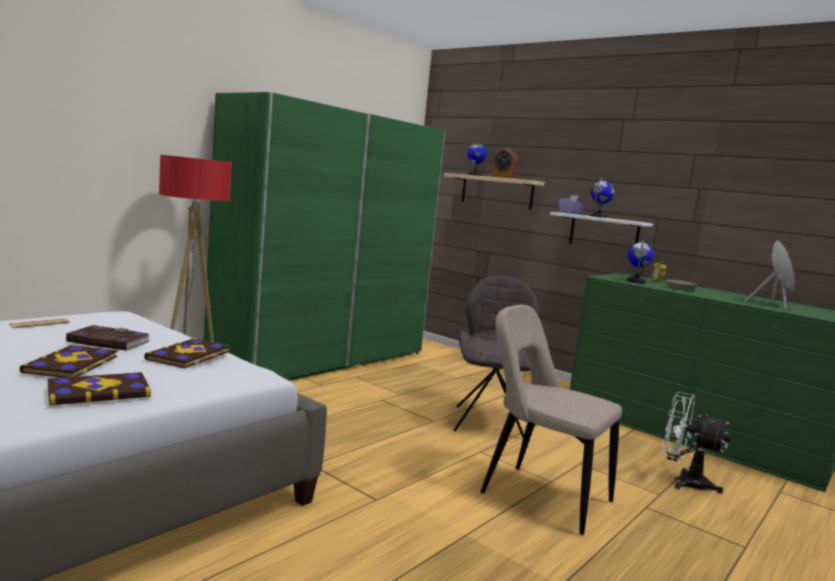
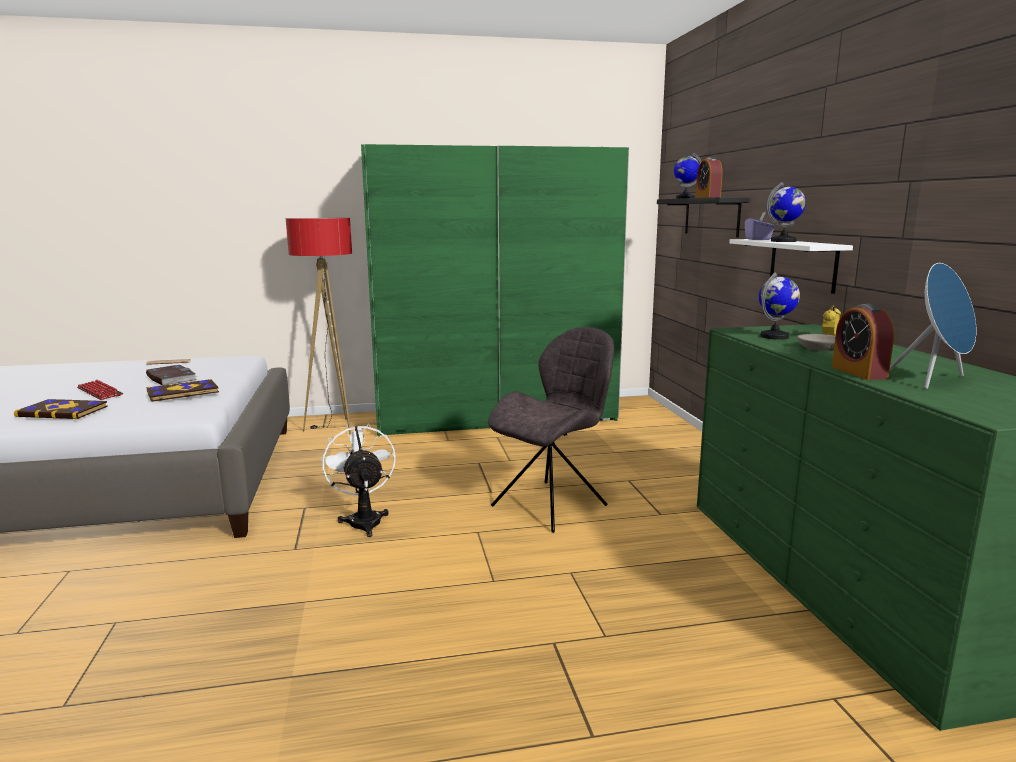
camera: 40 degrees right, 5 degrees up
(73, 364) = (99, 392): book -> keyboard
(497, 191) = (711, 216): beige shelf -> black shelf
(540, 496) = (449, 591): beige chair -> none
(684, 481) = (680, 633): white fan -> white fan (364, 520)
(739, 302) = (859, 372): none -> alarm clock

